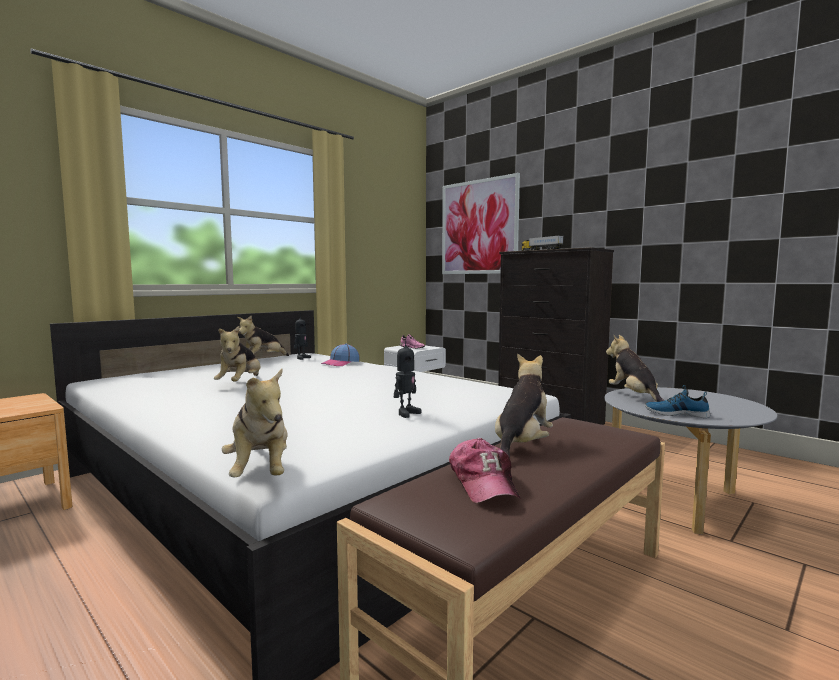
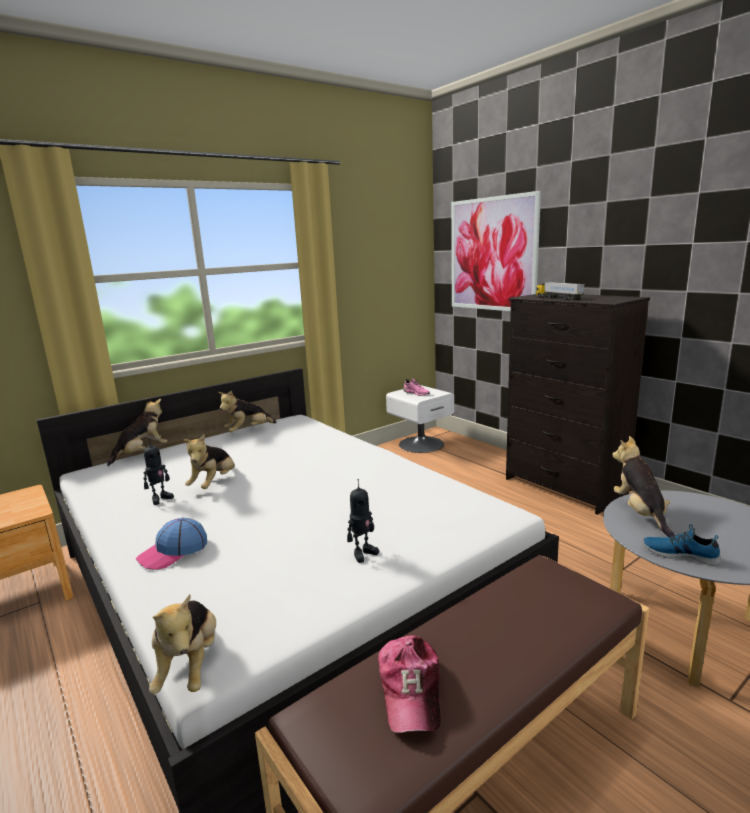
camera: 10 degrees right, 10 degrees up
(302, 358) = (288, 428): toy robot -> toy robot (160, 499)
(340, 363) = (325, 440): cap -> cap (173, 551)
(522, 445) = (475, 615): plush toy -> plush toy (142, 453)

